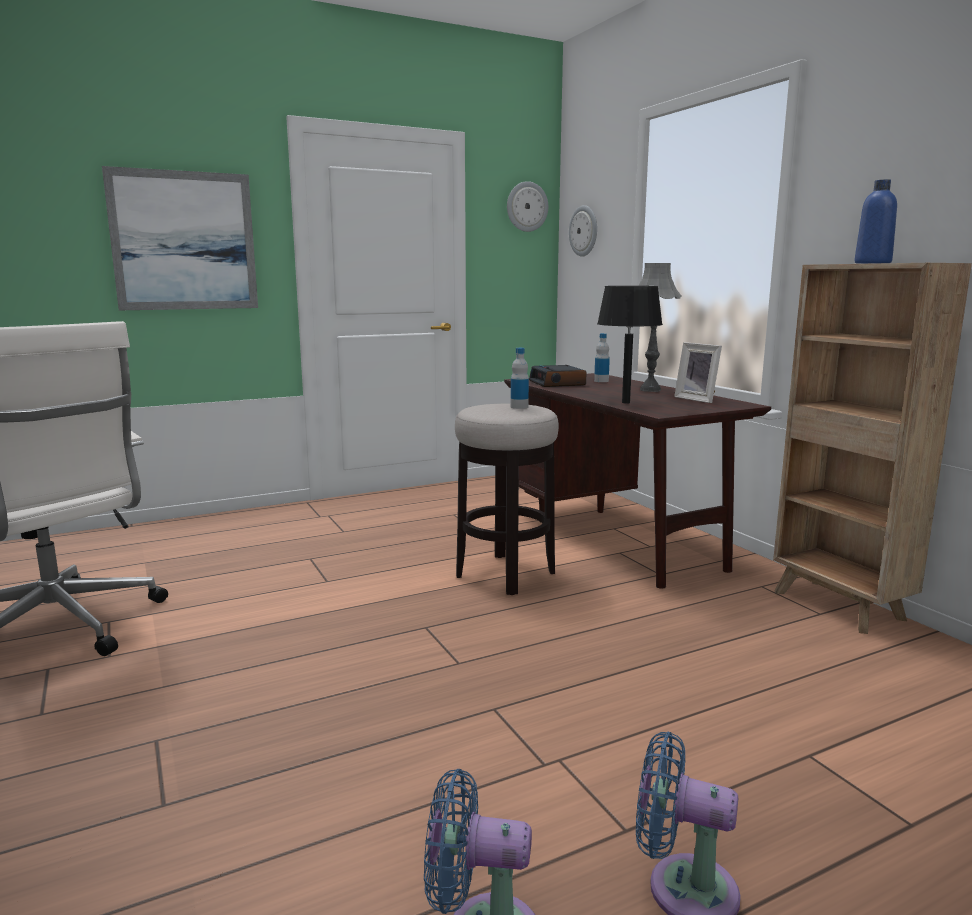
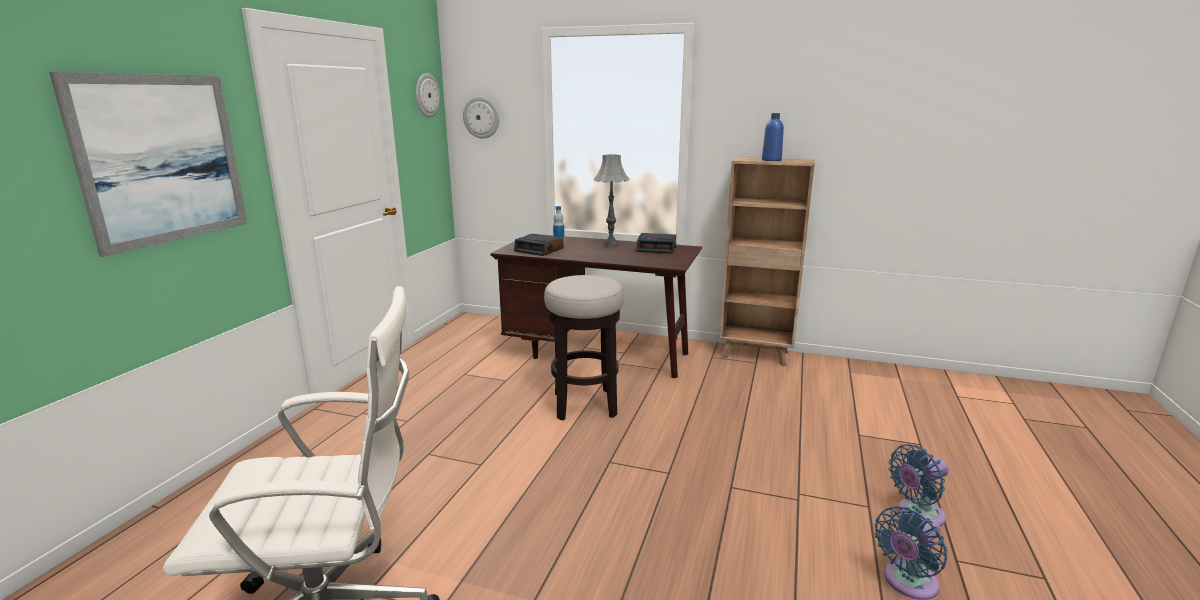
camera: 45 degrees left, 5 degrees up
(519, 407) = (590, 279): bottle -> none
(626, 402) = (632, 260): black table lamp -> none
(698, 399) = (657, 248): picture frame -> alarm clock

